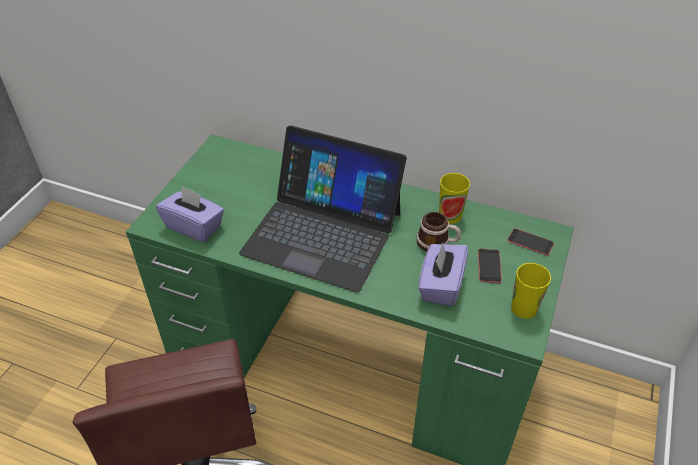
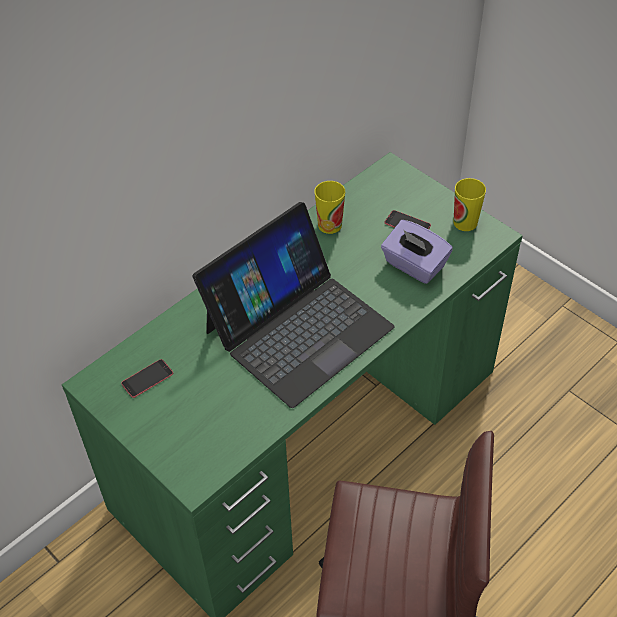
camera: 65 degrees left, 5 degrees up
(194, 226) = (224, 439): purple tissue box -> none
(437, 243) = (360, 248): mug -> none
(530, 242) = (393, 186): phone -> phone (147, 378)

